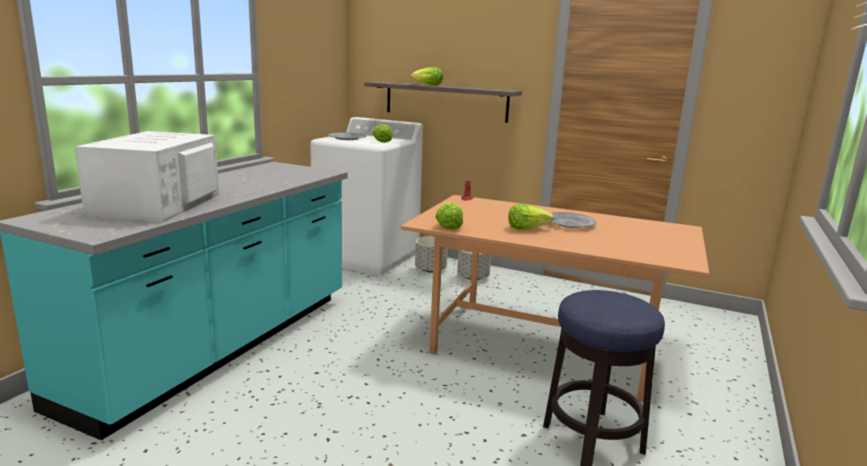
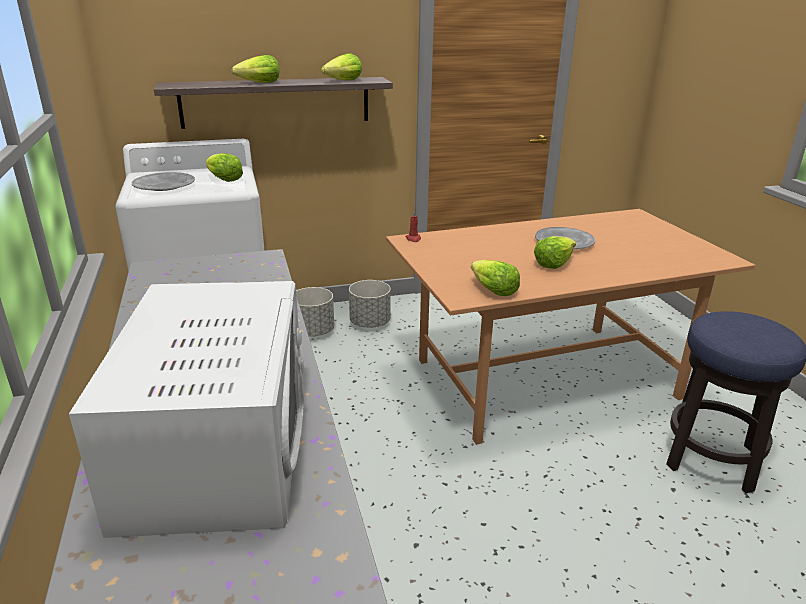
camera: 40 degrees left, 10 degrees up
(157, 204) = (219, 444): white microwave -> white microwave turned 150 degrees counterclockwise
(482, 89) = (343, 81): none -> lettuce

